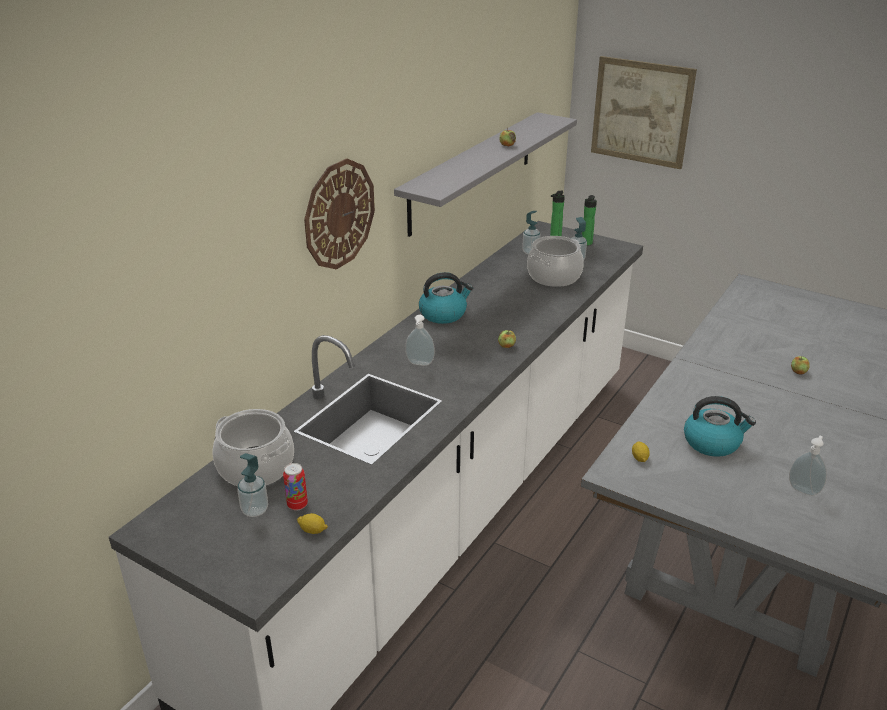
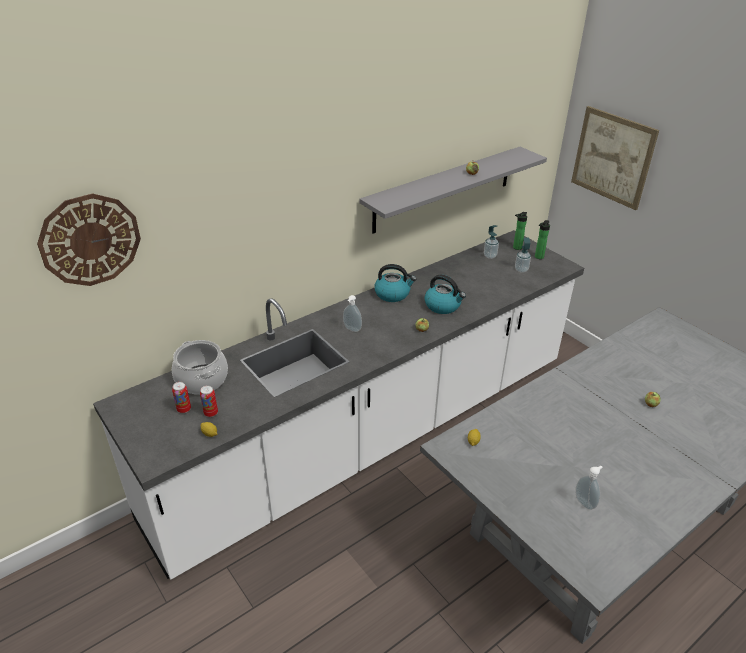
camera: 20 degrees right, 5 degrees up
(255, 510) = (184, 409): soap dispenser -> can
(339, 214) = (304, 213): wall clock -> wall clock (90, 240)
(553, 276) = (494, 280): cooking pot -> none
(712, 442) = (538, 444): kettle -> kettle (443, 306)

